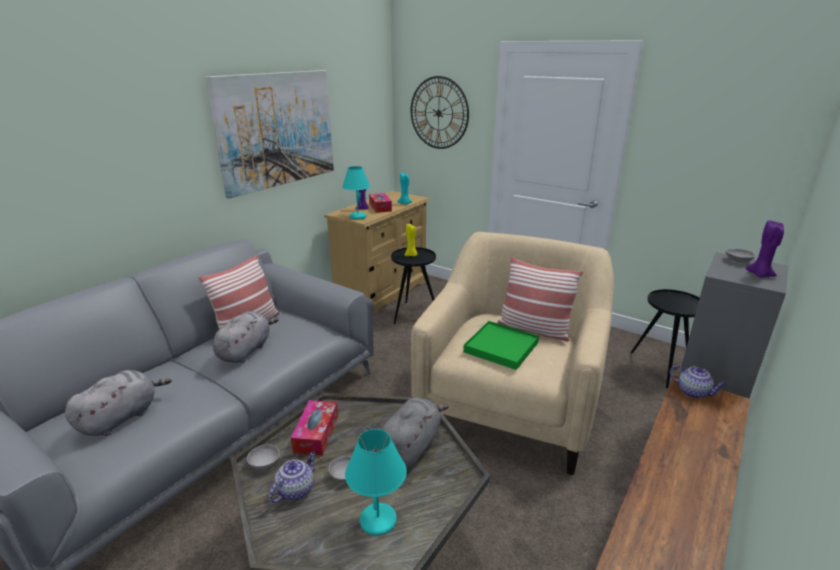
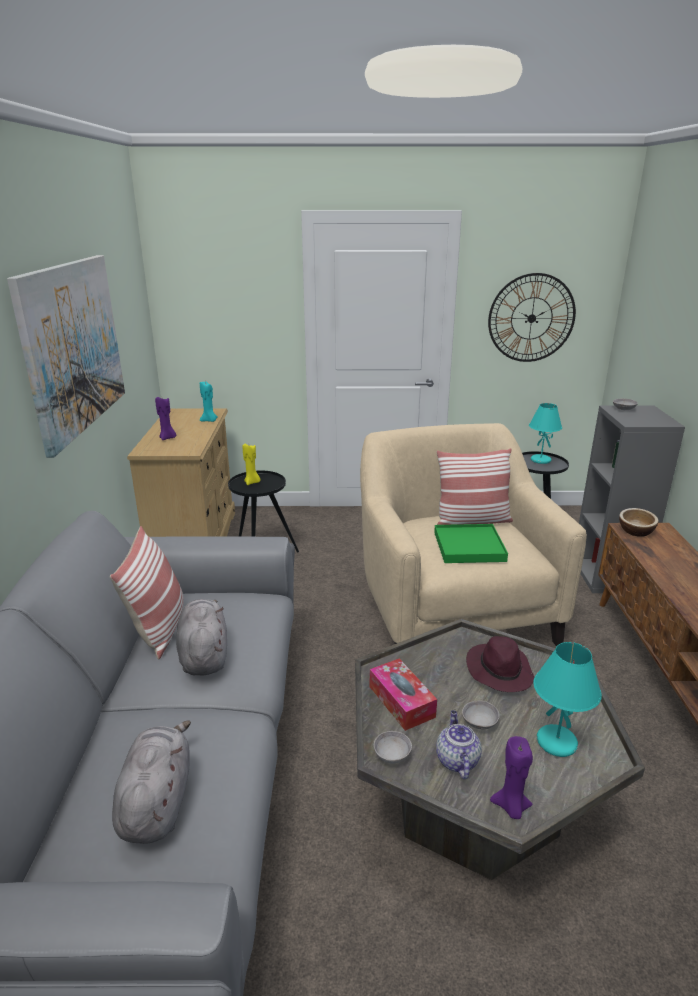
camera: 35 degrees left, 0 degrees up
(357, 217) = (177, 449): turquoise table lamp -> turquoise table lamp (540, 460)
(380, 207) = (187, 431): tissue box -> none
(410, 448) = (499, 670): grey plush toy -> purple hat
(439, 113) = (223, 300): wall clock -> wall clock (531, 318)
(694, 392) = (635, 531): teapot -> bowl
(759, 275) = (652, 417): purple candle -> purple candle (511, 807)

